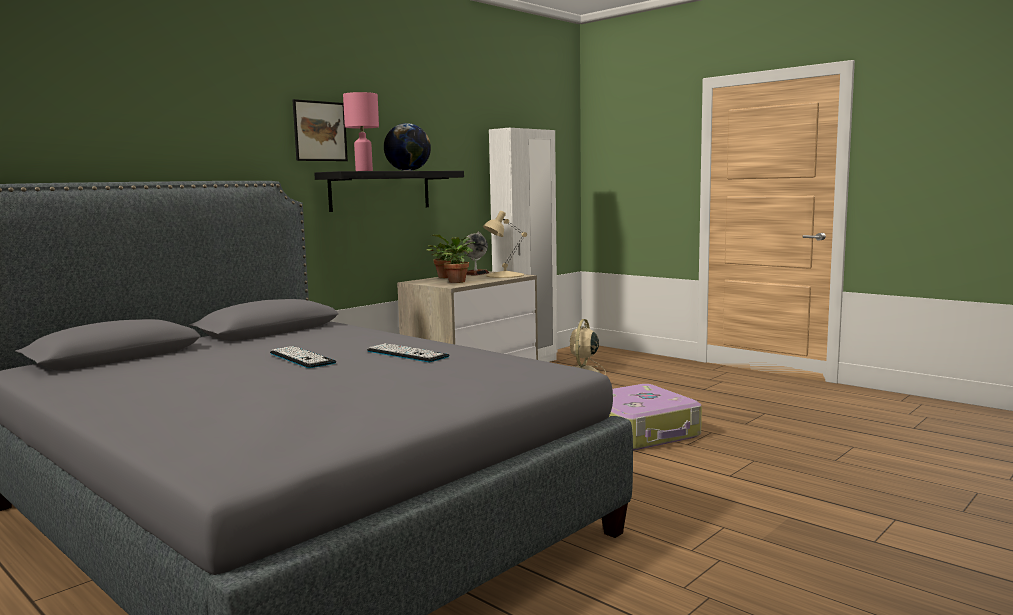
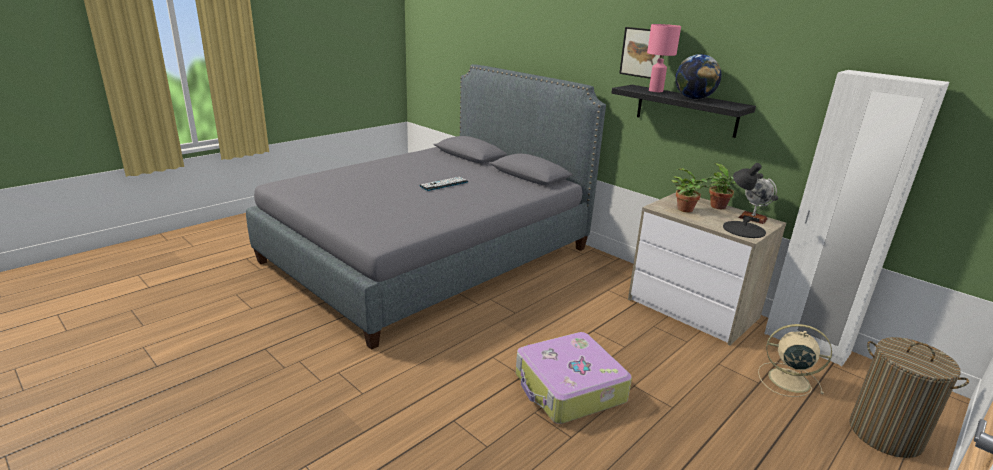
camera: 90 degrees right, 15 degrees up
(407, 354) = (445, 205): keyboard -> none
(504, 275) = (743, 229): beige table lamp -> black table lamp
(634, 360) = (885, 434): none -> laundry basket

